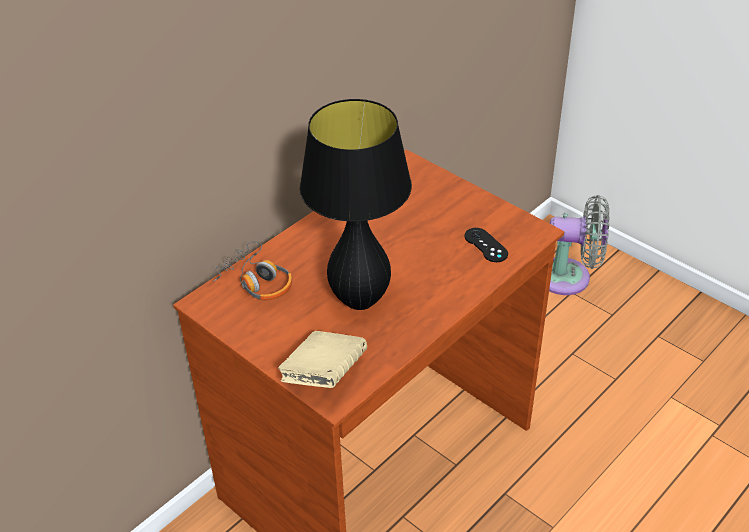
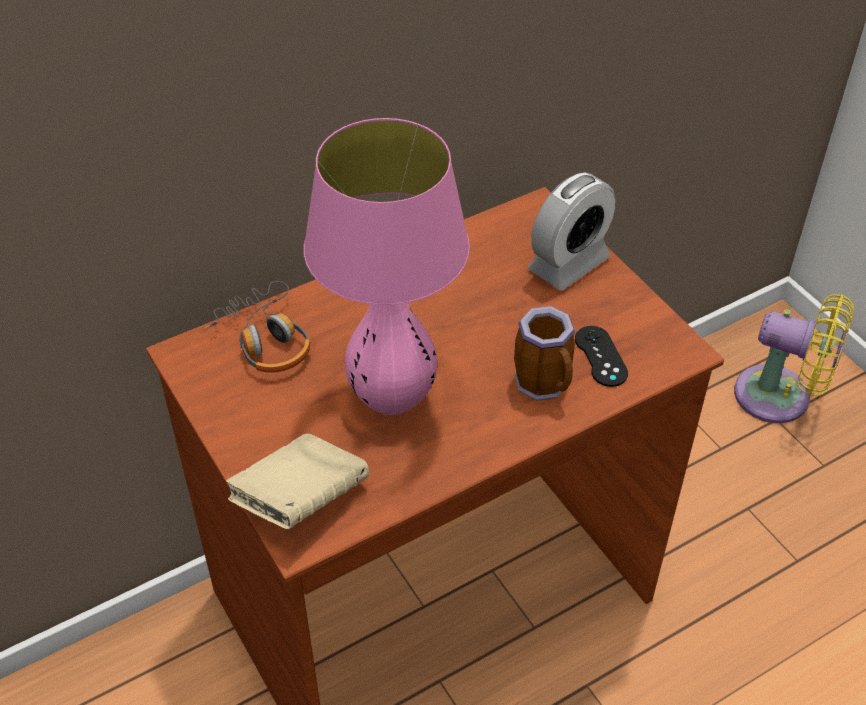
camera: 15 degrees right, 5 degrees up
(359, 300) = (391, 400): black table lamp -> pink table lamp
(442, 193) = (568, 264): none -> alarm clock
(457, 269) = (546, 385): none -> mug
(569, 277) = (780, 397): grey fan -> yellow fan

